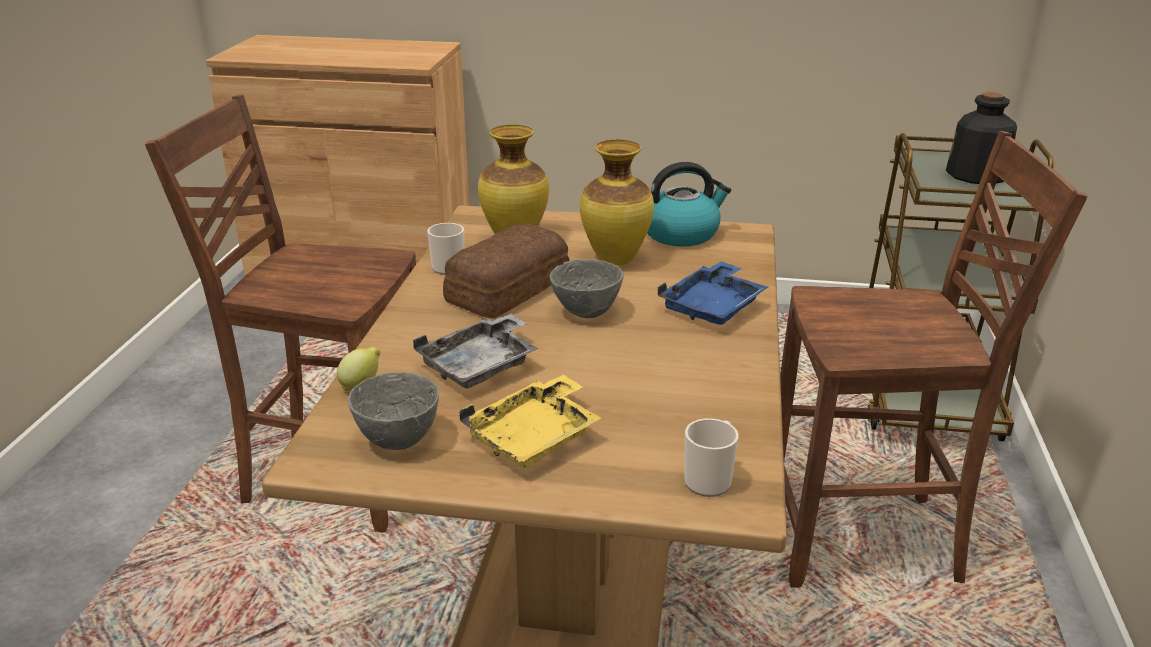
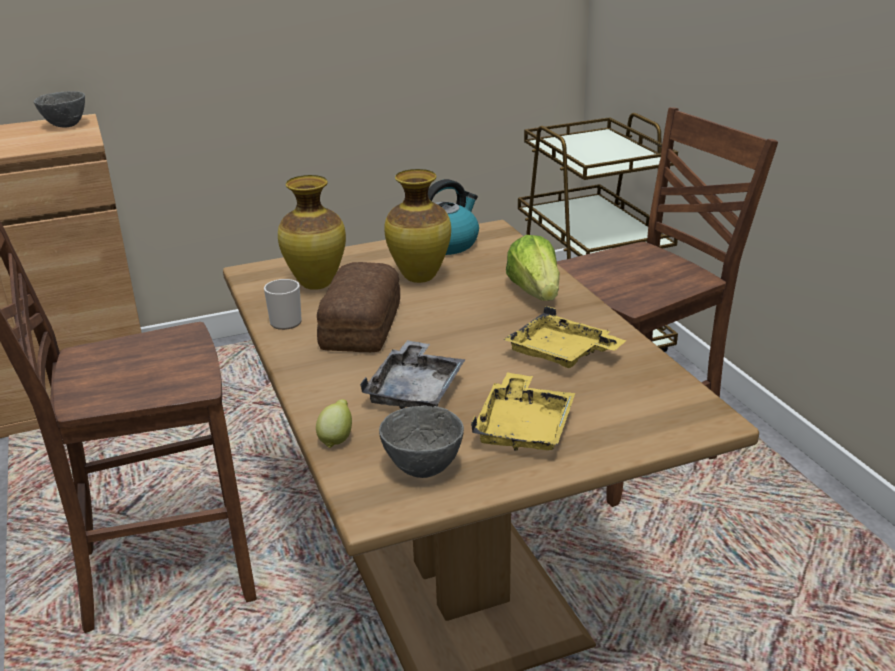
camera: 30 degrees left, 0 degrees up
(587, 313) = (448, 324): grey bowl -> grey bowl (66, 126)
(662, 377) = (561, 354): none -> yellow tray
(710, 479) = (675, 411): mug -> none
(713, 307) = (535, 292): blue tray -> lettuce
(976, 175) = (602, 148): bottle -> none

